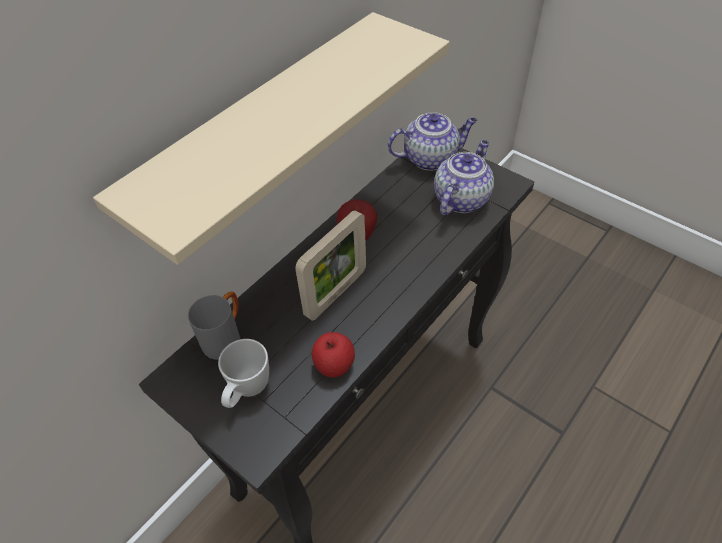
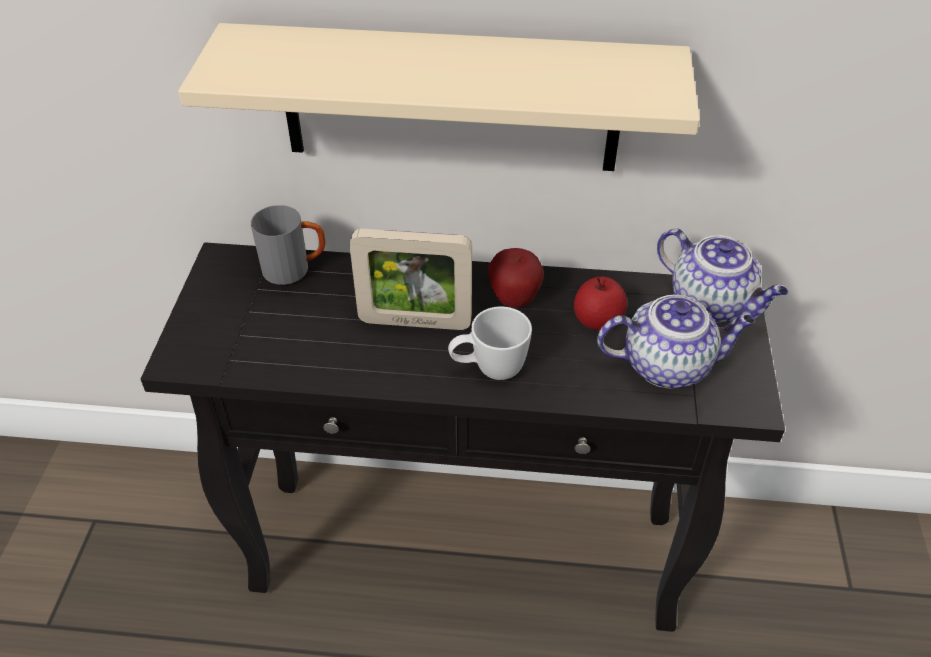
camera: 55 degrees right, 5 degrees down
(247, 391) = (241, 317): white mug -> white mug (488, 370)
(334, 365) = (318, 367): apple -> apple (597, 320)

